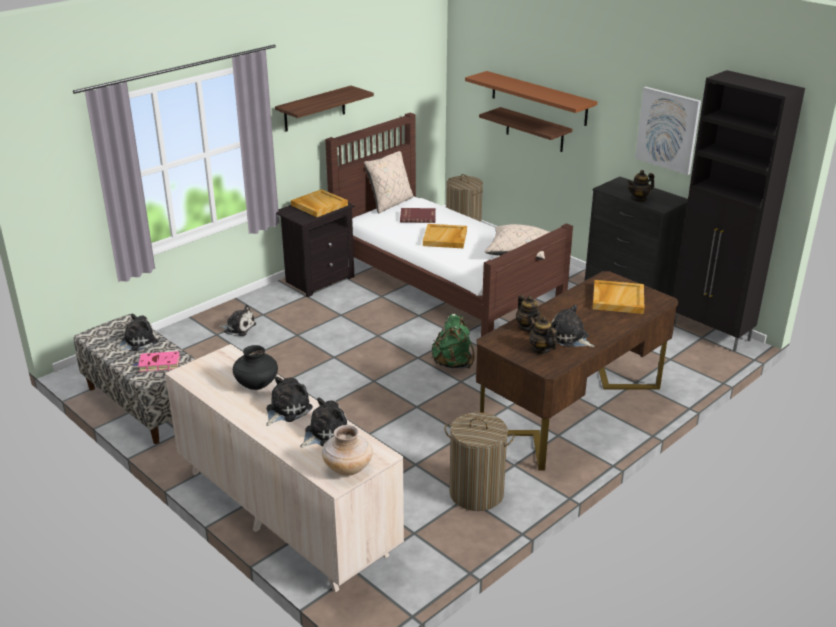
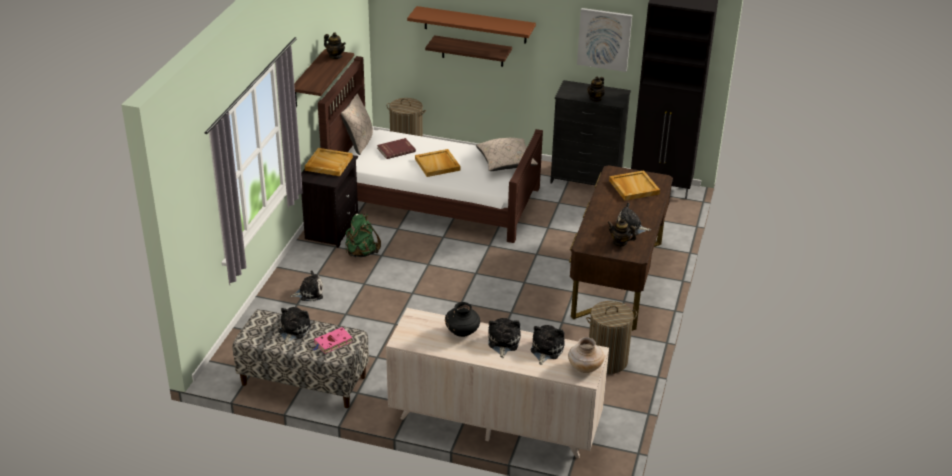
camera: 30 degrees left, 5 degrees up
(453, 363) = (506, 270): green backpack -> green backpack (361, 253)
(527, 327) = (596, 228): teapot -> teapot (335, 56)

